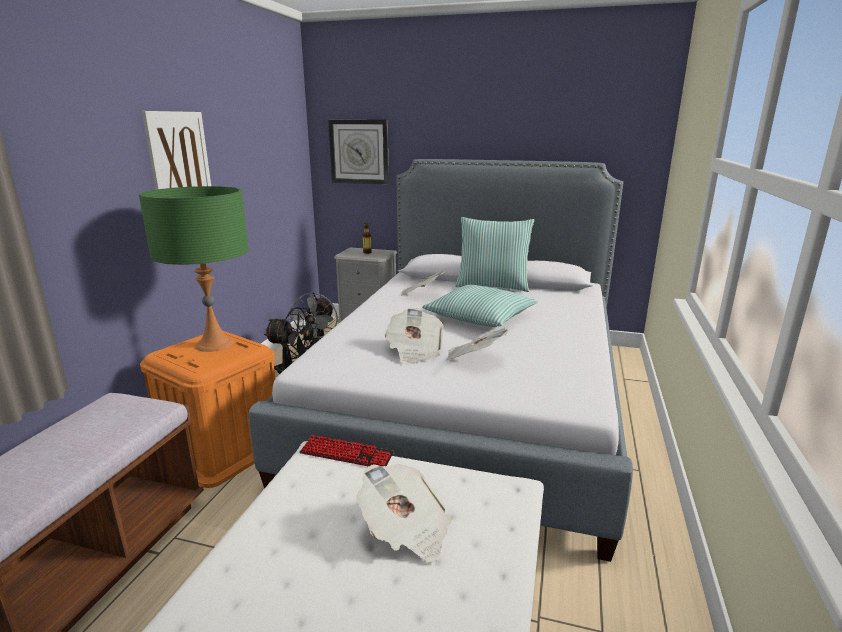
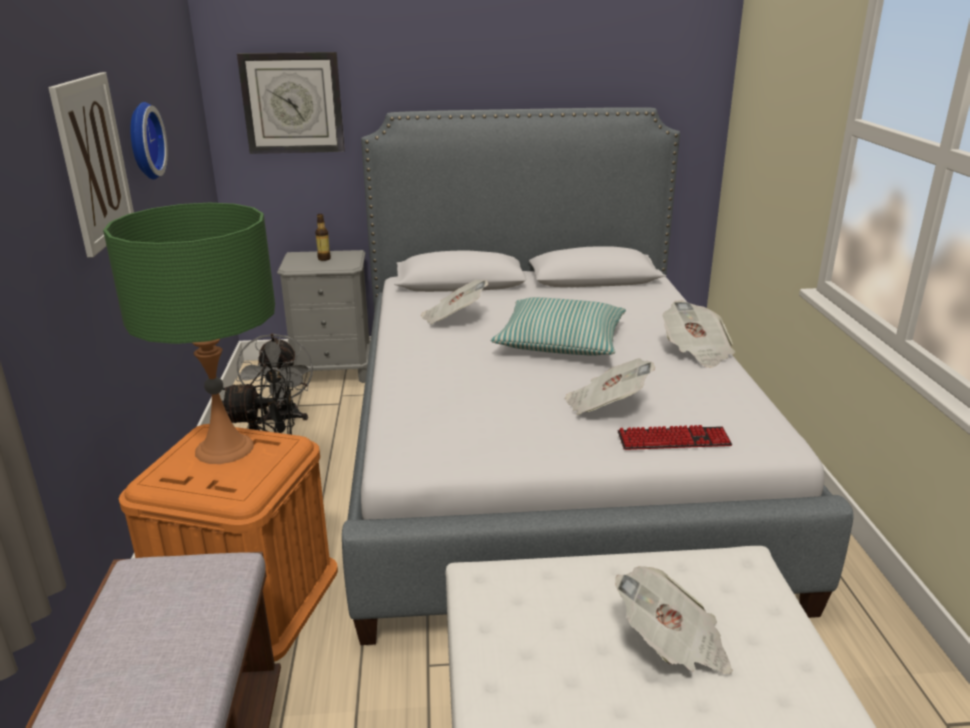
camera: 20 degrees left, 5 degrees up
(234, 159) = (142, 141): none -> wall clock
(346, 454) = (522, 568): keyboard -> keyboard (673, 440)
(414, 351) = (523, 408): newspaper -> newspaper (696, 352)
(492, 286) = (535, 291): pillow -> none

